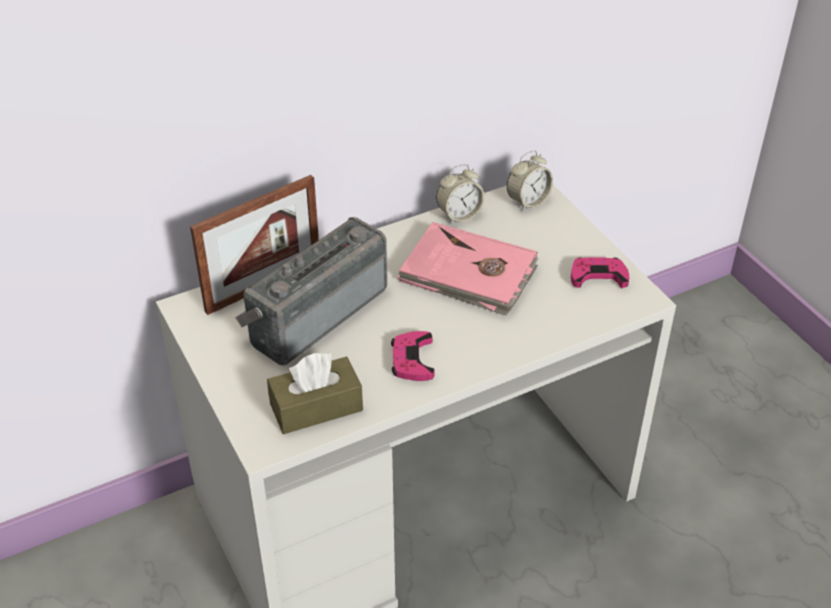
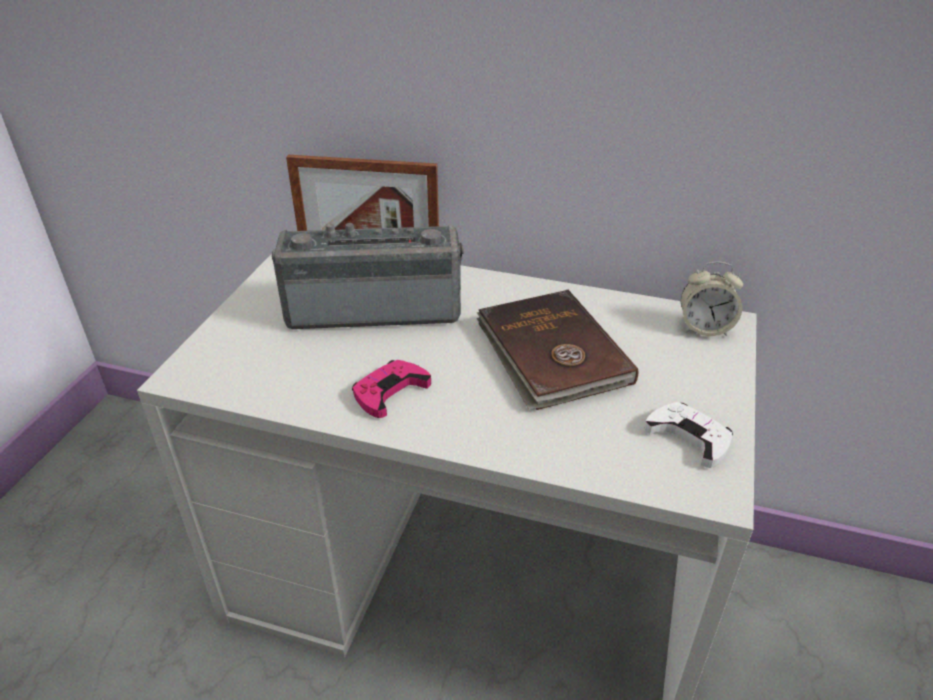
camera: 45 degrees right, 5 degrees down
(316, 407) = (260, 375): brown tissue box -> none
(459, 215) = (614, 304): alarm clock -> none
(468, 274) = (551, 354): pink book -> brown book
(598, 276) = (689, 437): pink game controller -> white game controller

